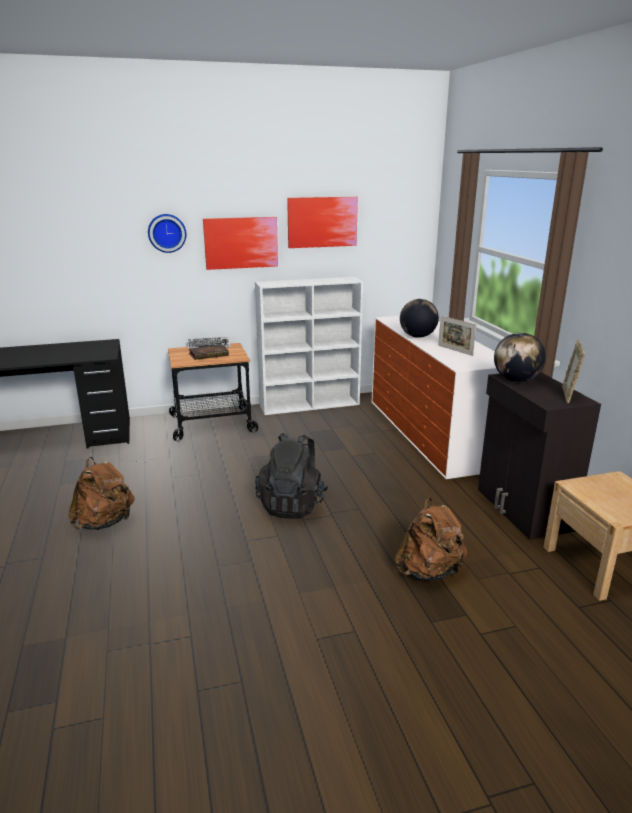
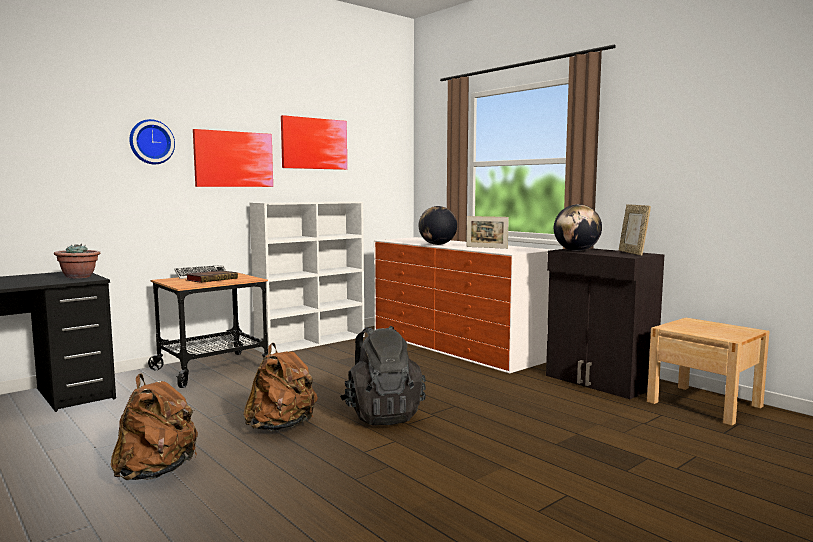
camera: 25 degrees left, 15 degrees down
(103, 351) = (79, 277): none -> potted plant
(429, 572) = (577, 436): brown backpack -> brown backpack (282, 427)

